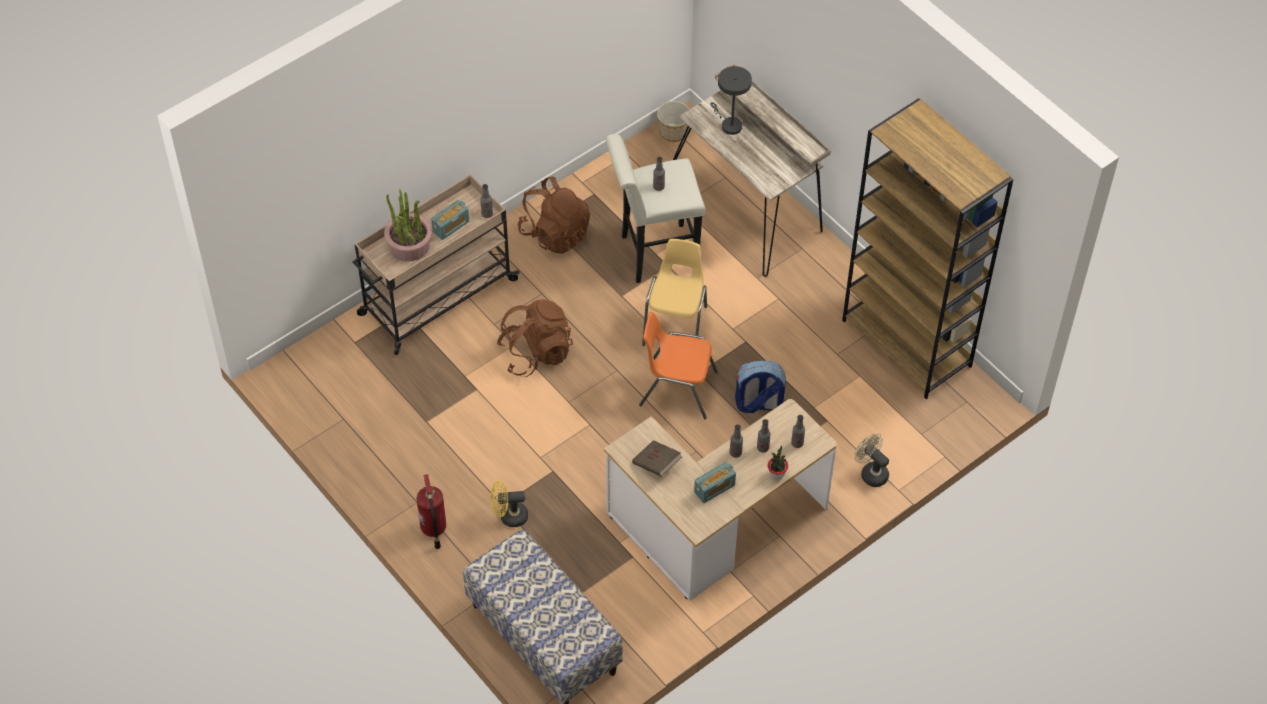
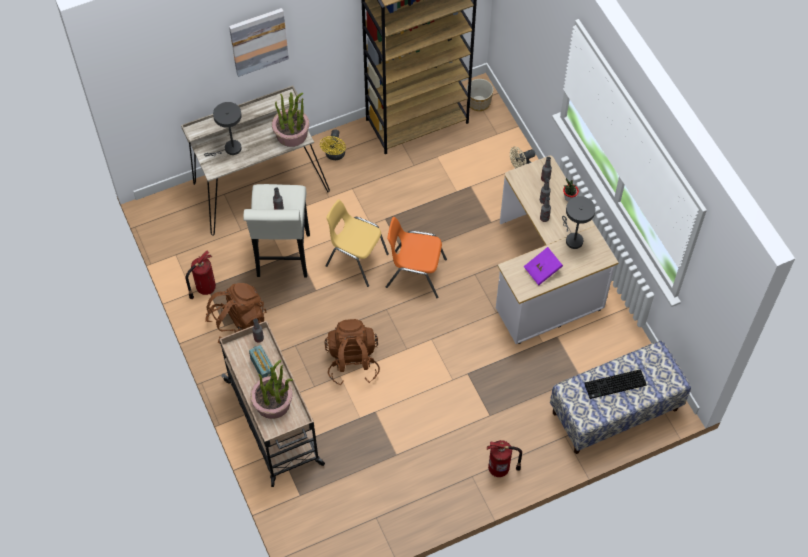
camera: 75 degrees left, 5 degrees up
(509, 516) = (501, 412): yellow fan -> yellow fan (335, 155)
(539, 593) = (615, 385): none -> keyboard
(591, 192) = (204, 288): none -> fire extinguisher
(656, 464) = (542, 270): brown book -> purple book
(673, 131) = (164, 218): planter -> planter (478, 103)
(677, 388) = (415, 273): orange chair -> orange chair turned 75 degrees clockwise
(714, 488) = (572, 239): radio -> grey table lamp
(758, 404) = (443, 224): backpack -> none
(772, 176) = (292, 134): none -> potted plant
(821, 62) = (258, 41): none -> picture

